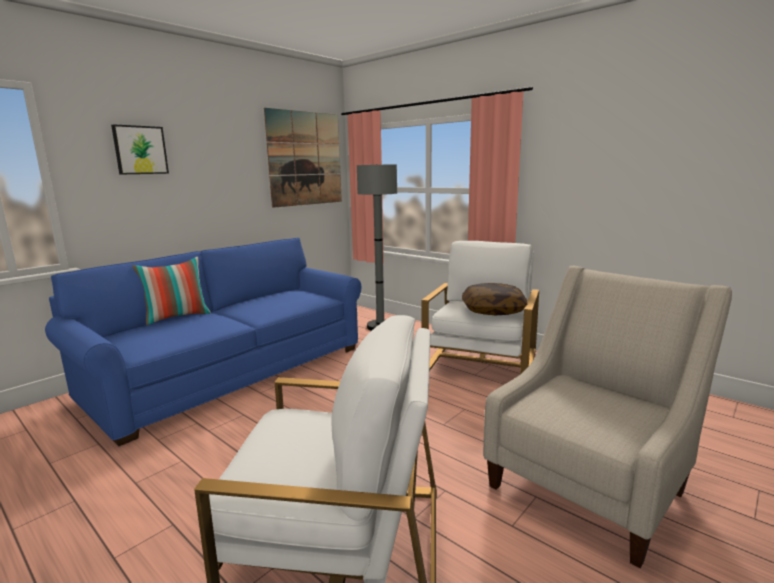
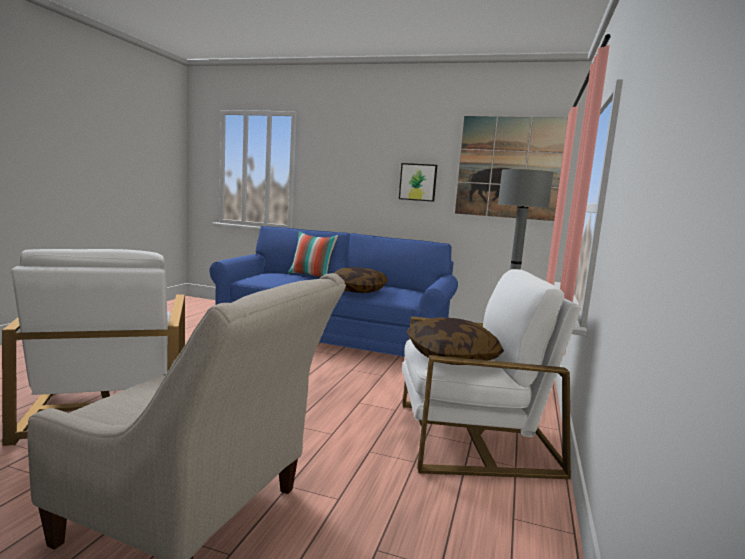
camera: 65 degrees right, 5 degrees down
(140, 150) = (348, 154): picture -> picture (418, 182)
(273, 307) = (358, 290): none -> pillow

